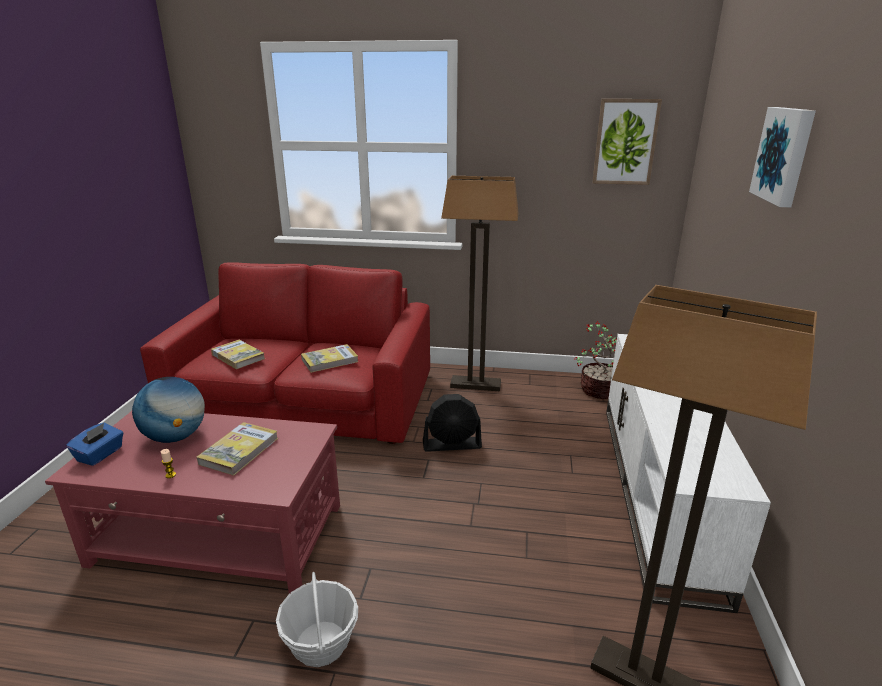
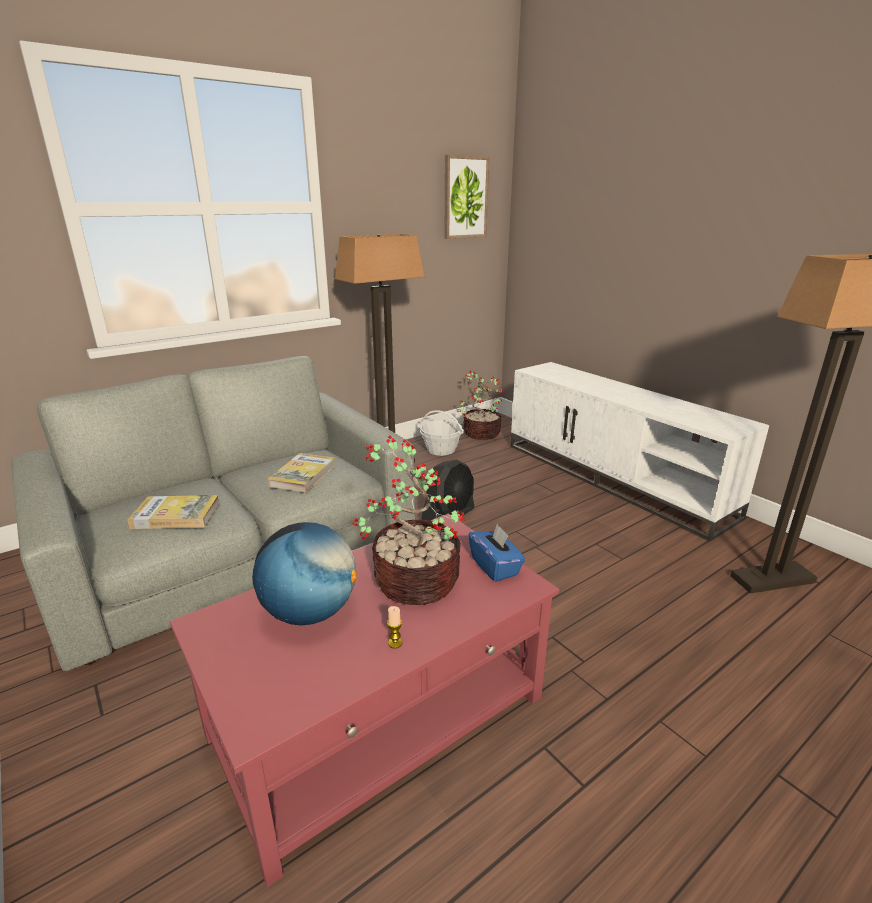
camera: 45 degrees left, 0 degrees up
(100, 454) = (250, 688): blue tissue box -> blue tissue box (495, 567)
(239, 451) = (413, 580): book -> potted plant
(304, 399) = (237, 550): red sofa -> grey sofa
(321, 643) = (618, 712): basket -> basket (441, 449)
(784, 155) = (685, 183): picture -> none

